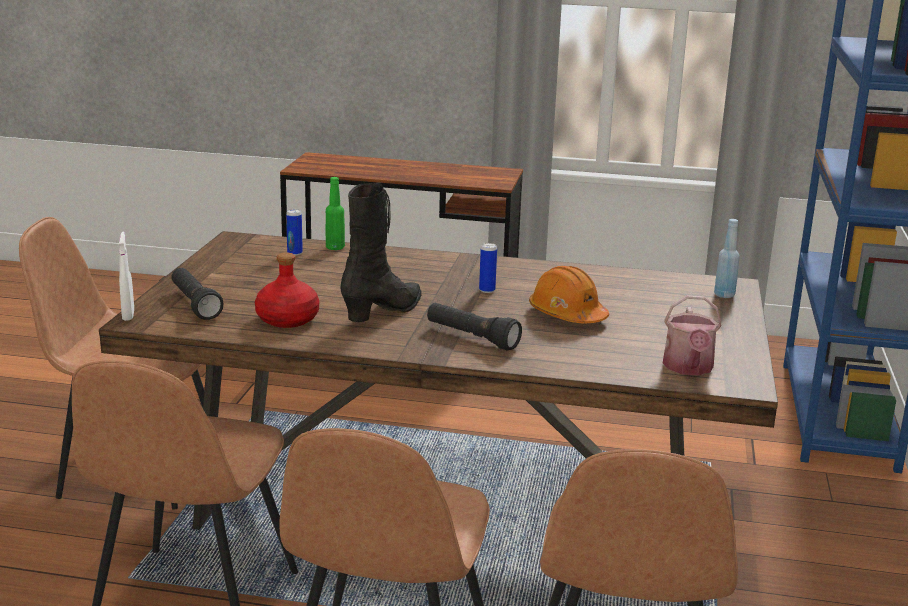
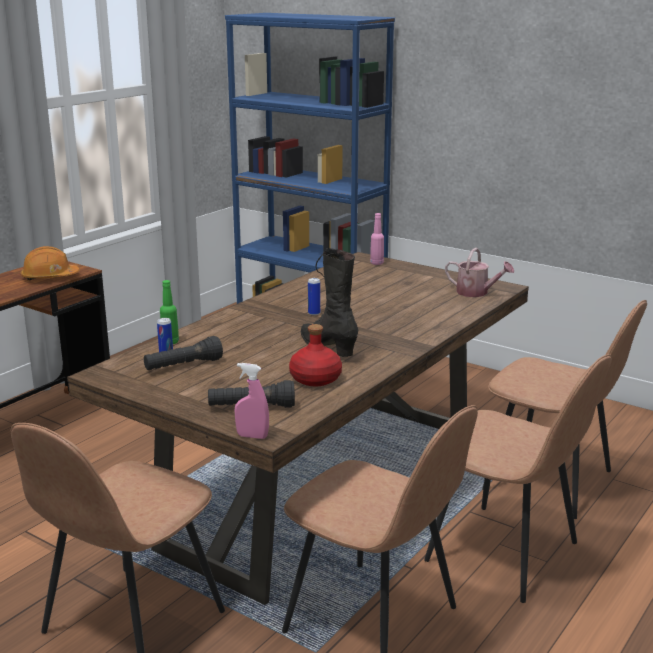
camera: 65 degrees left, 0 degrees up
(128, 315) = (252, 436): white spray bottle -> pink spray bottle
(471, 338) = (395, 331): black flashlight -> black flashlight (183, 366)
(567, 315) = (377, 302): orange hard hat -> orange hard hat (49, 277)
(724, 295) = (376, 263): blue bottle -> pink bottle

